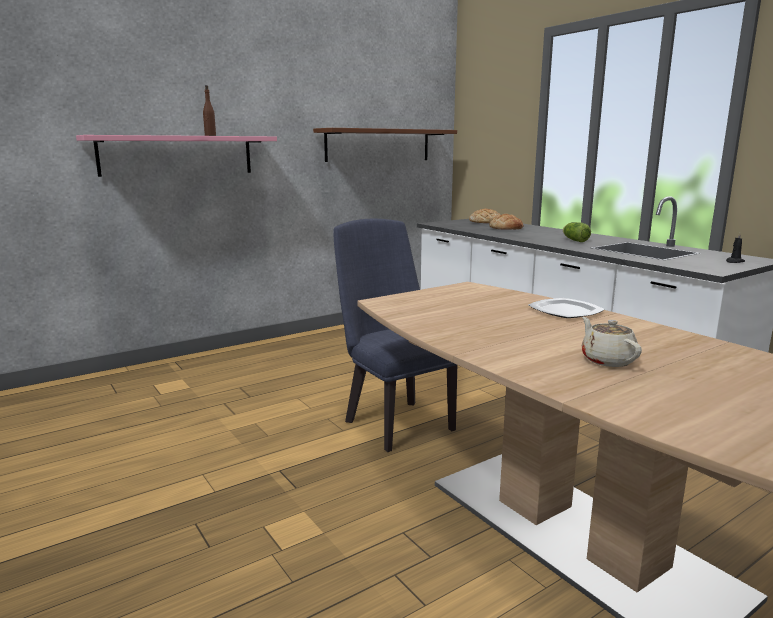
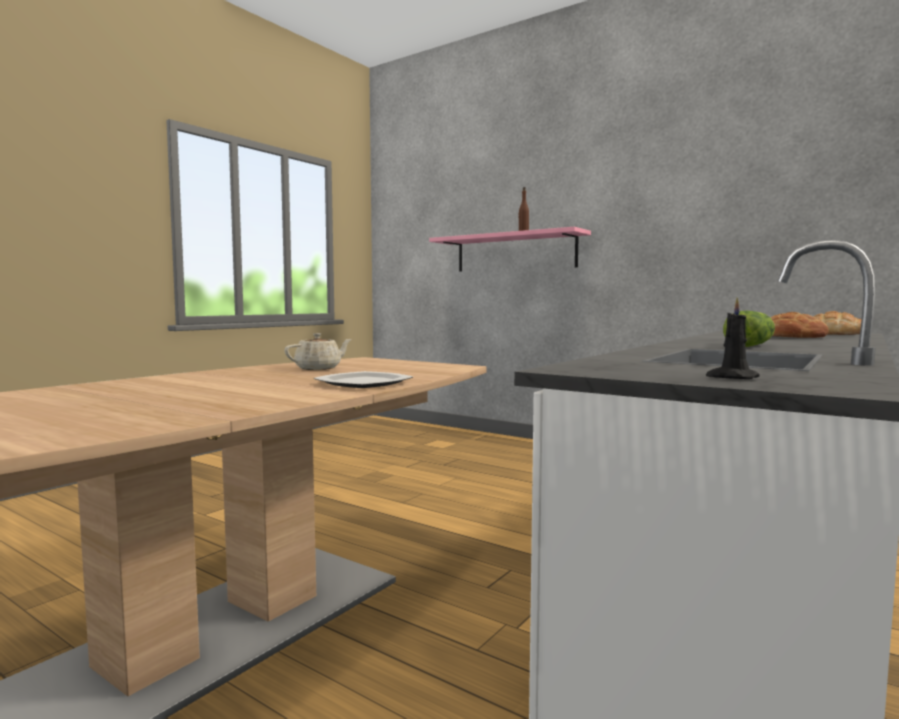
camera: 70 degrees right, 10 degrees down
(378, 145) = (756, 229): brown shelf -> none
(394, 421) = (438, 518): blue chair -> none
(607, 360) = (160, 391): beige teapot -> beige teapot (319, 368)

